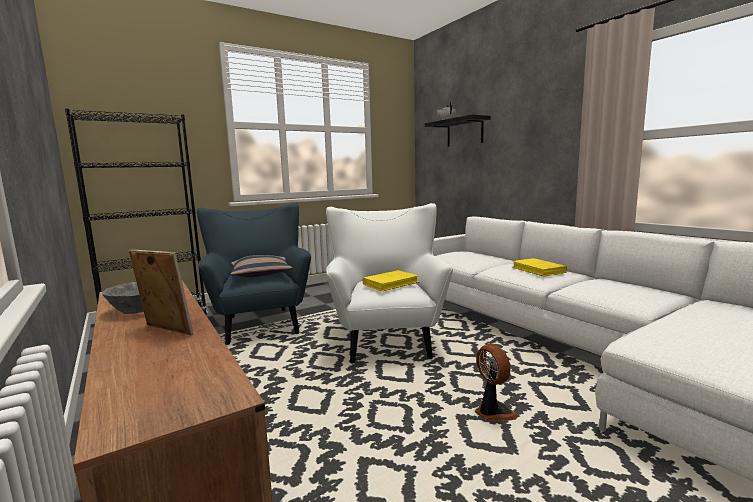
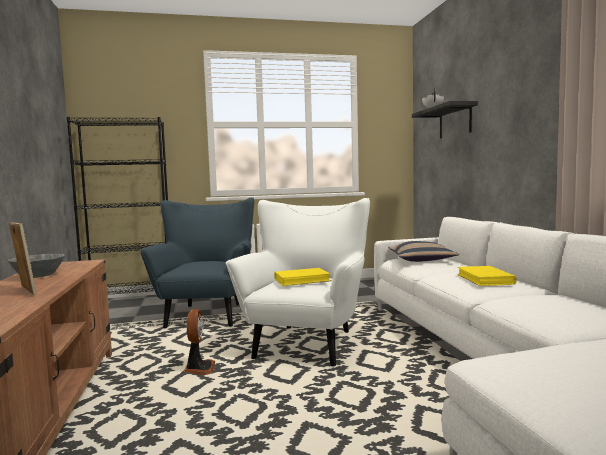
camera: 20 degrees right, 5 degrees down
(261, 274) = (204, 264): pillow -> pillow (421, 259)
(493, 412) = (346, 427): fan -> fan (199, 368)

